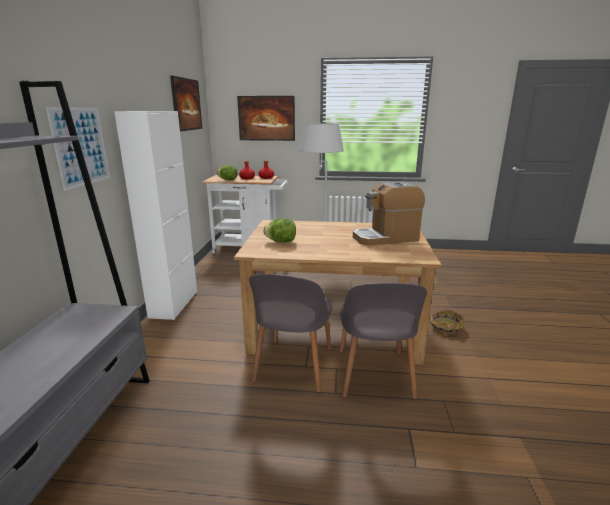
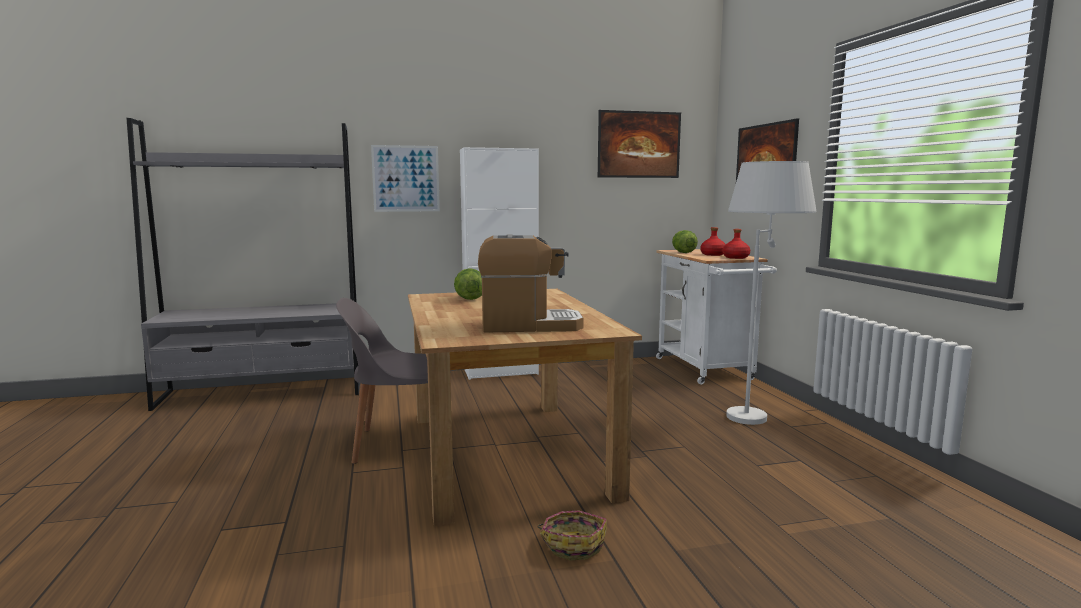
camera: 70 degrees right, 10 degrees down
(374, 375) = (395, 491): grey chair -> none
(385, 238) = (529, 325): coffee machine -> coffee machine turned 120 degrees clockwise

